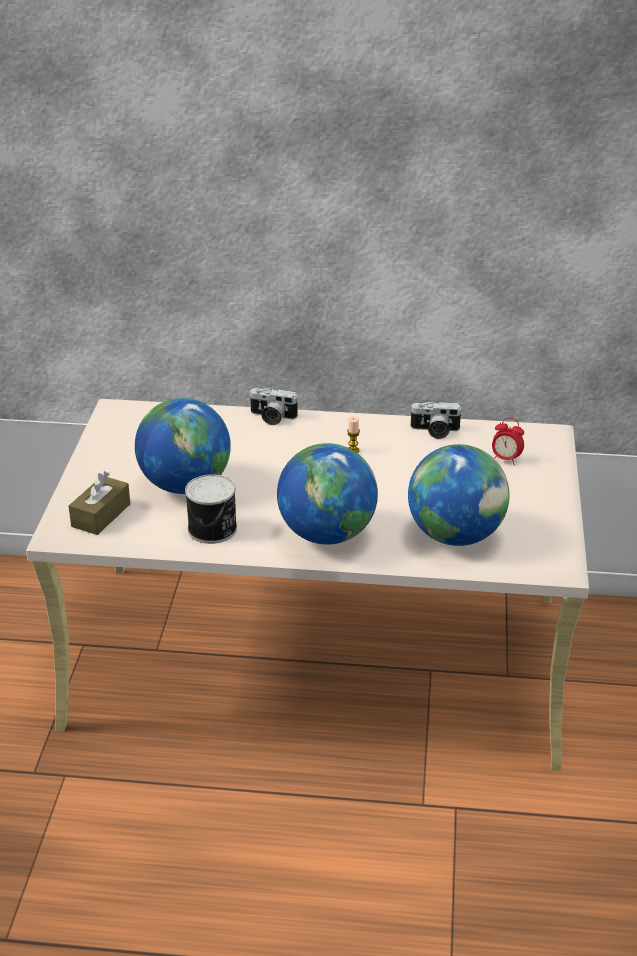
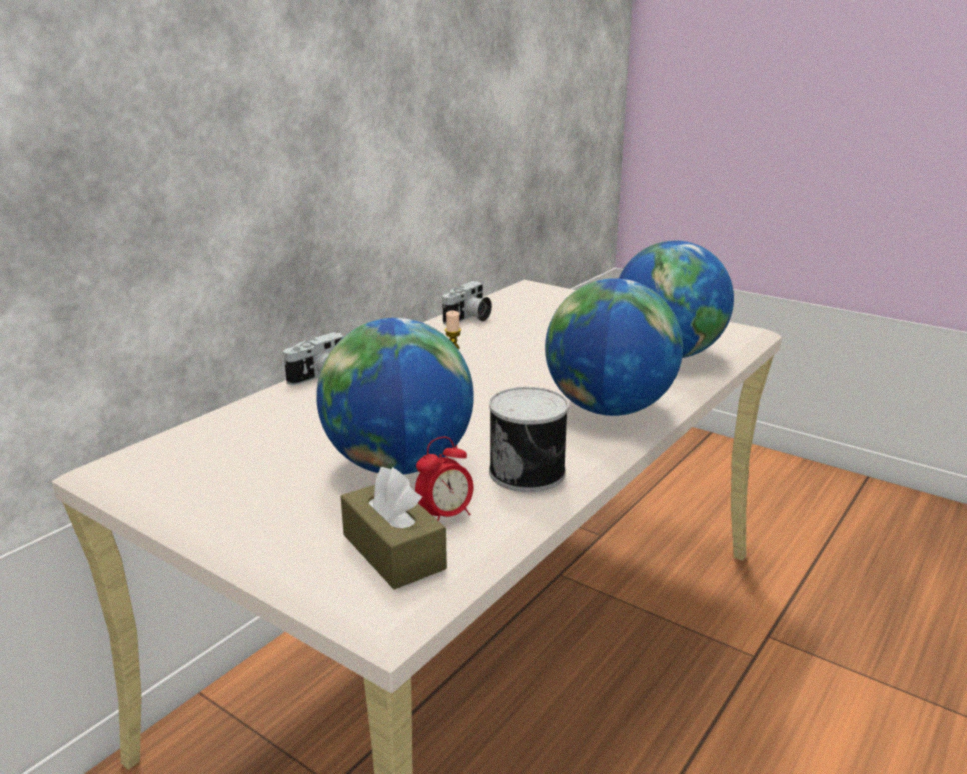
camera: 60 degrees left, 10 degrees down
(505, 459) = (555, 307): alarm clock -> alarm clock (445, 516)

